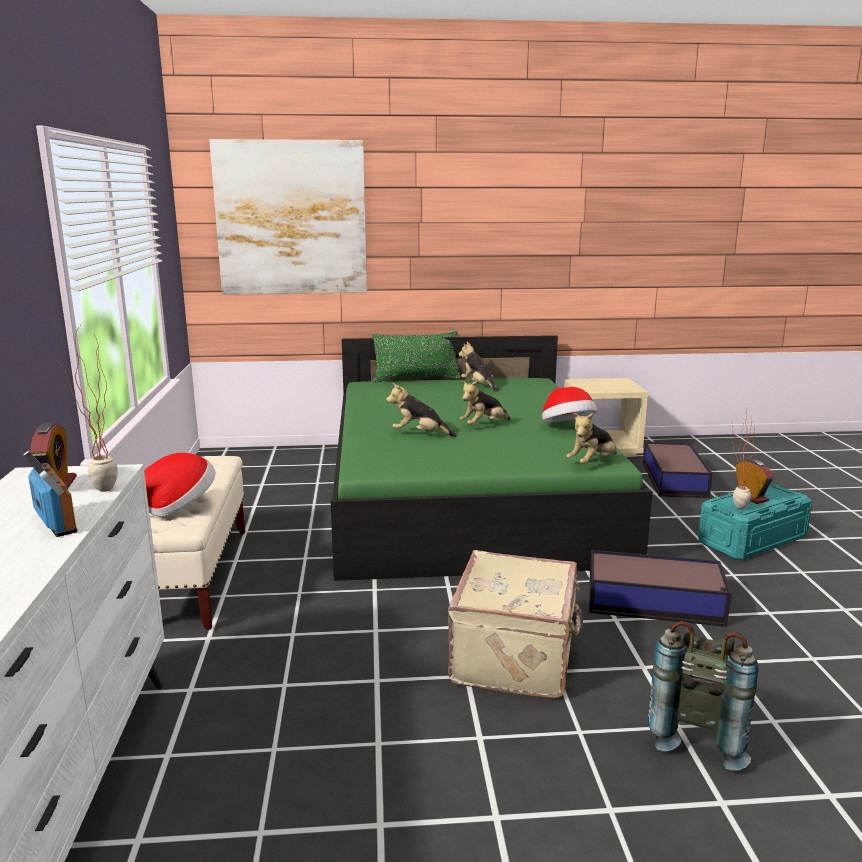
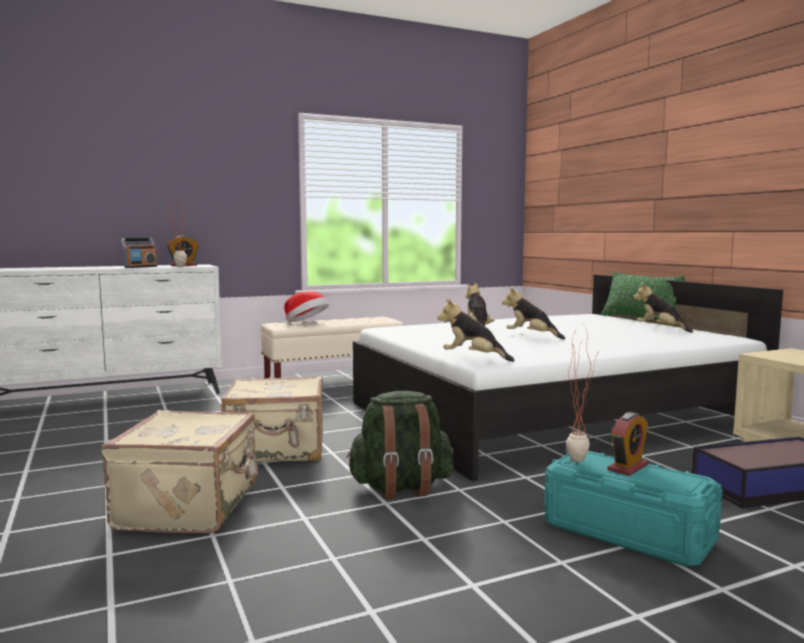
camera: 70 degrees right, 10 degrees down
(291, 218) = (579, 171): picture -> none
(465, 495) = (548, 413): green bed -> white bed
(478, 385) = (660, 329): plush toy -> plush toy turned 75 degrees counterclockwise
(567, 427) = (571, 349): hat -> none
(656, 602) = (401, 488): storage box -> green backpack
(697, 733) = (190, 507): grey backpack -> beige suitcase

